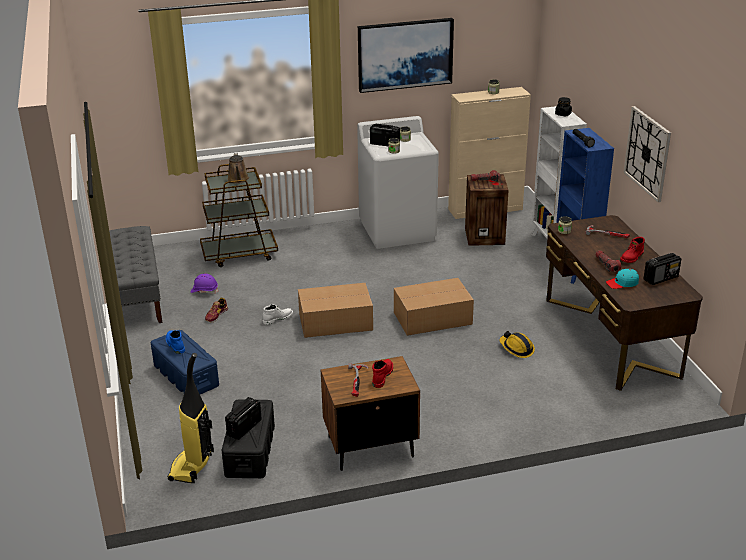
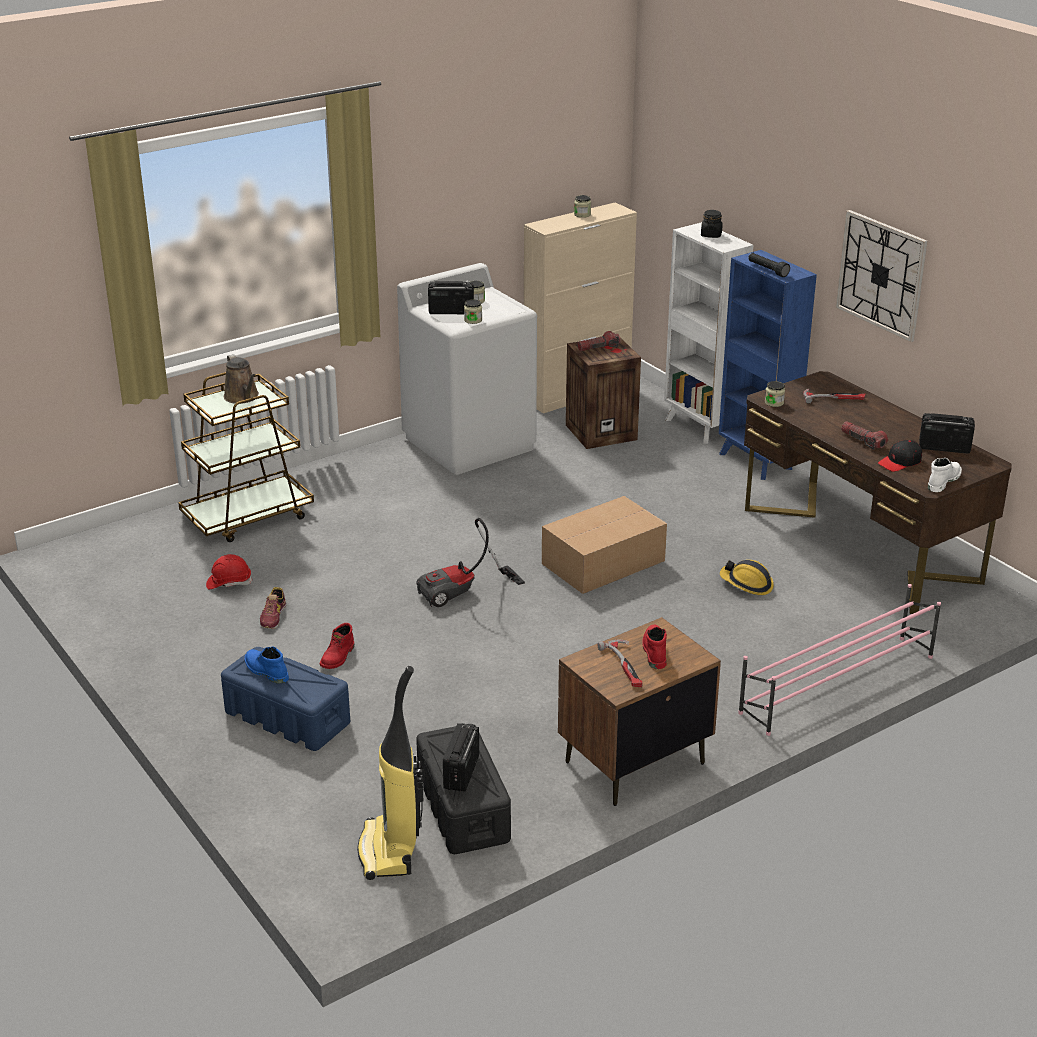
camera: 20 degrees left, 0 degrees up
(137, 296) = (122, 611): grey bench -> none
(204, 291) = (229, 583): purple hard hat -> red hard hat
(277, 318) = (374, 604): white boot -> white boot (943, 481)
(334, 321) = (463, 593): cardboard box -> vacuum cleaner
(405, 54) = (457, 170): picture -> none
(534, 425) = (836, 684): none -> pink shoe rack
(622, 283) = (900, 462): turquoise cap -> black cap
(632, 258) = (888, 425): red boot -> red boot (338, 657)
(661, 278) = (943, 447): radio -> radio turned 120 degrees counterclockwise

